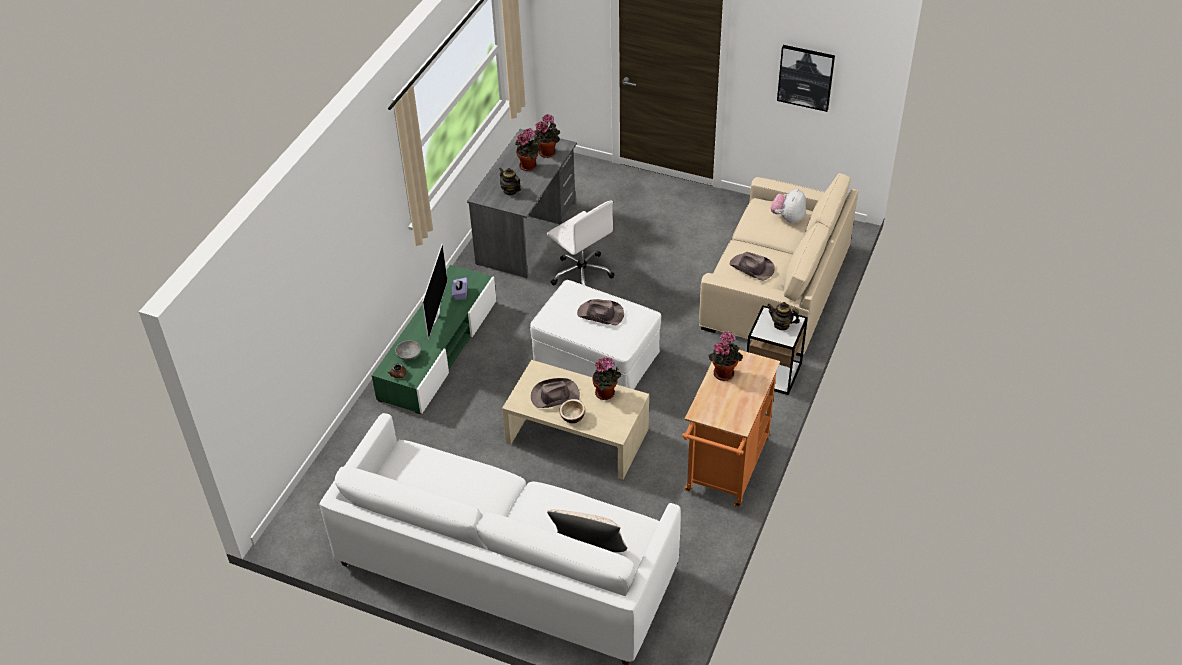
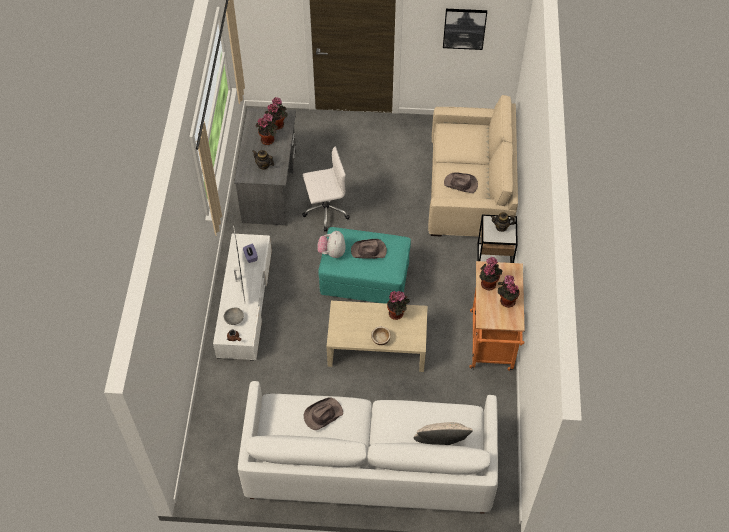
camera: 20 degrees left, 10 degrees up
(438, 350) = (245, 303): green tv stand -> white tv stand
(554, 396) = (360, 326): brown hat -> brown hat (322, 414)
(581, 273) = (325, 211): white office chair -> white office chair turned 45 degrees counterclockwise
(597, 357) = (365, 278): white ottoman -> turquoise ottoman
(738, 397) = (506, 300): none -> potted plant
(788, 218) = (470, 135): plush toy -> plush toy (332, 252)

